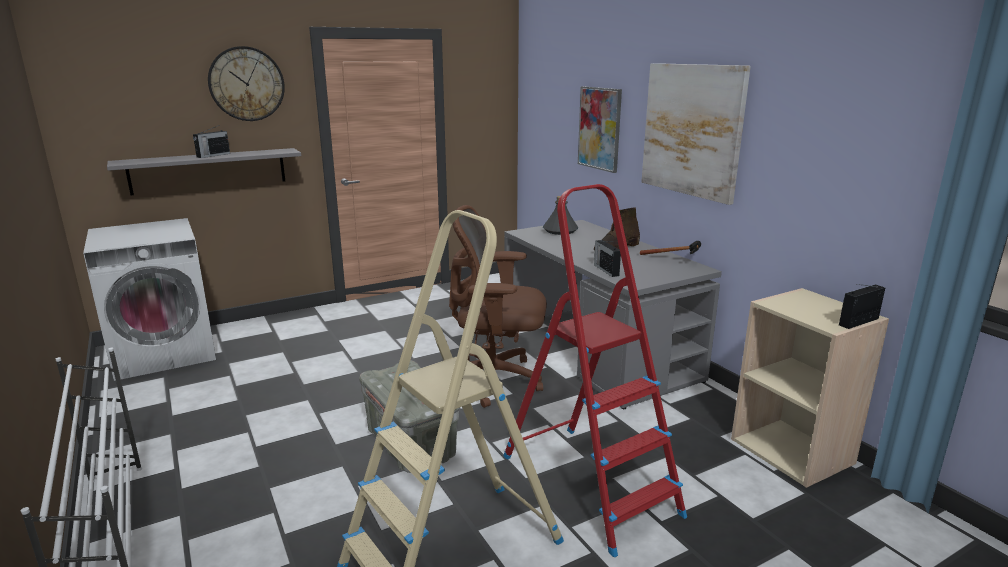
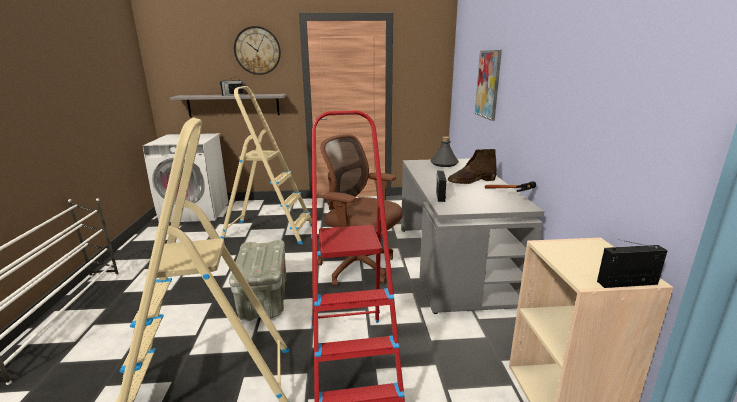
camera: 25 degrees right, 0 degrees up
(325, 360) = (269, 232): none -> beige step ladder
(692, 130) = (538, 81): picture -> none

